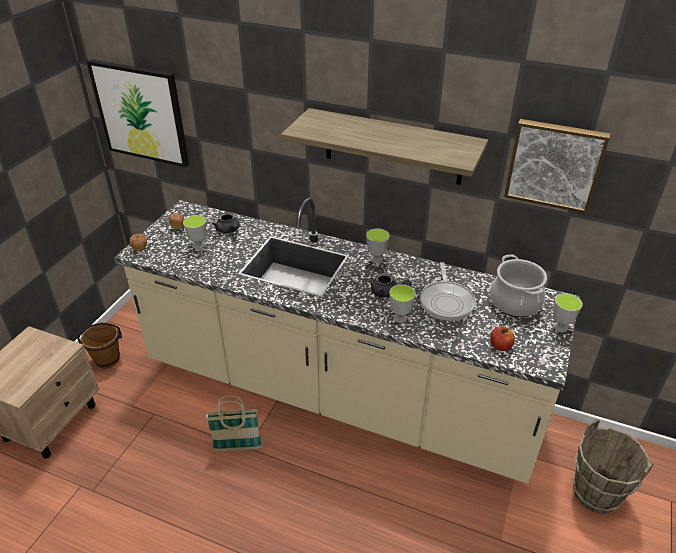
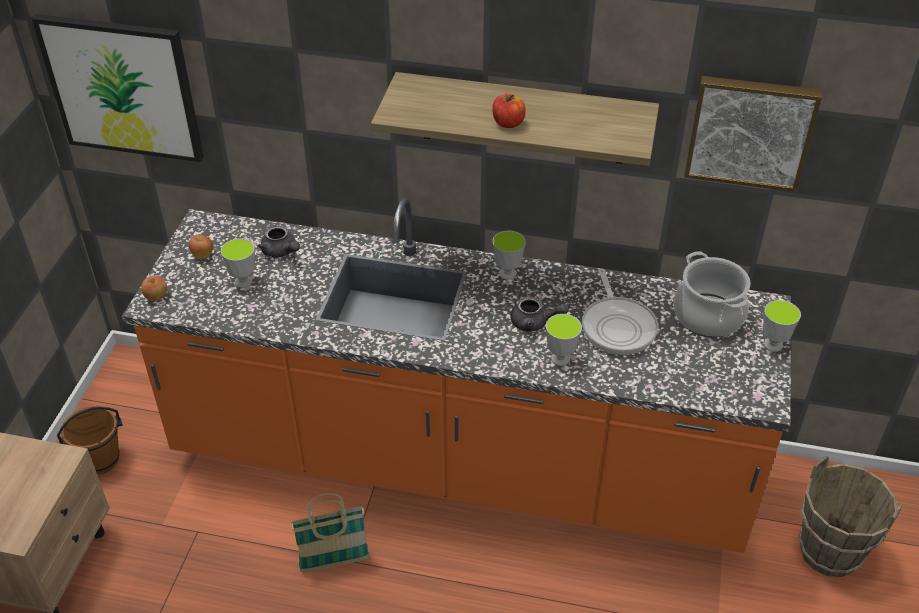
camera: 10 degrees left, 5 degrees up
(338, 394) = (459, 464): beige counter -> orange counter
(500, 346) = (700, 382): apple -> apple (508, 123)

